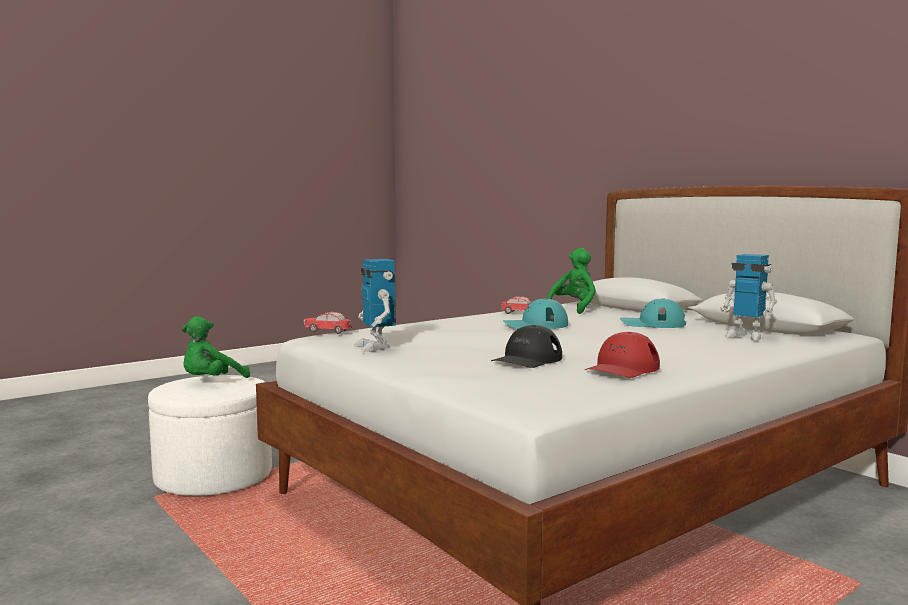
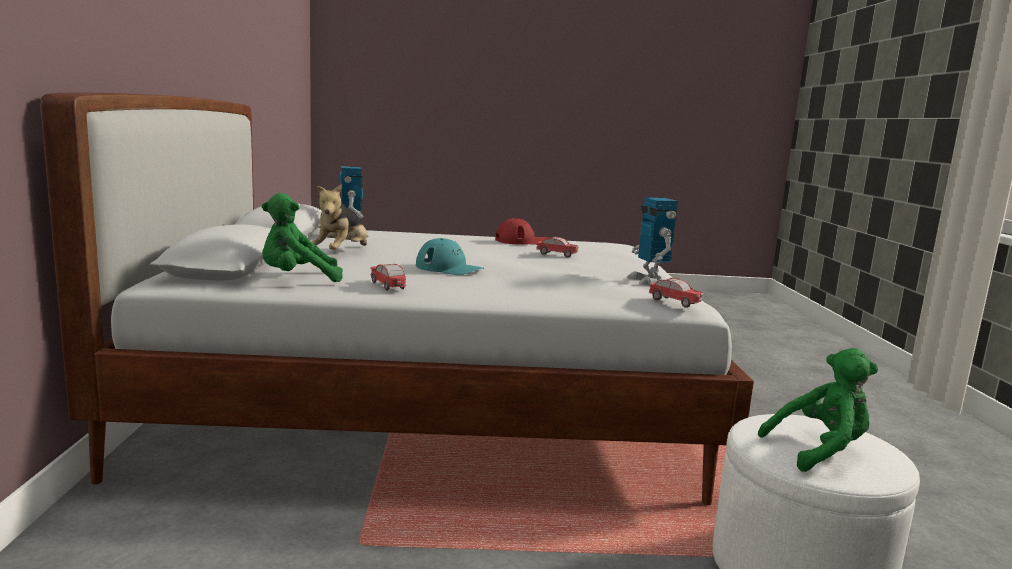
camera: 145 degrees left, 5 degrees up
(375, 347) = (648, 281): toy robot -> toy robot turned 150 degrees clockwise
(527, 360) = (556, 255): black cap -> toy car
(652, 324) = (342, 253): turquoise cap -> plush toy

